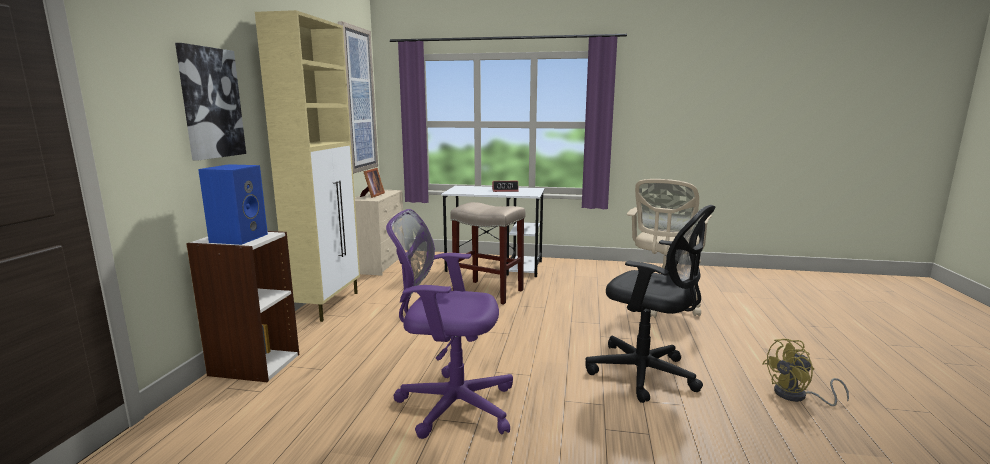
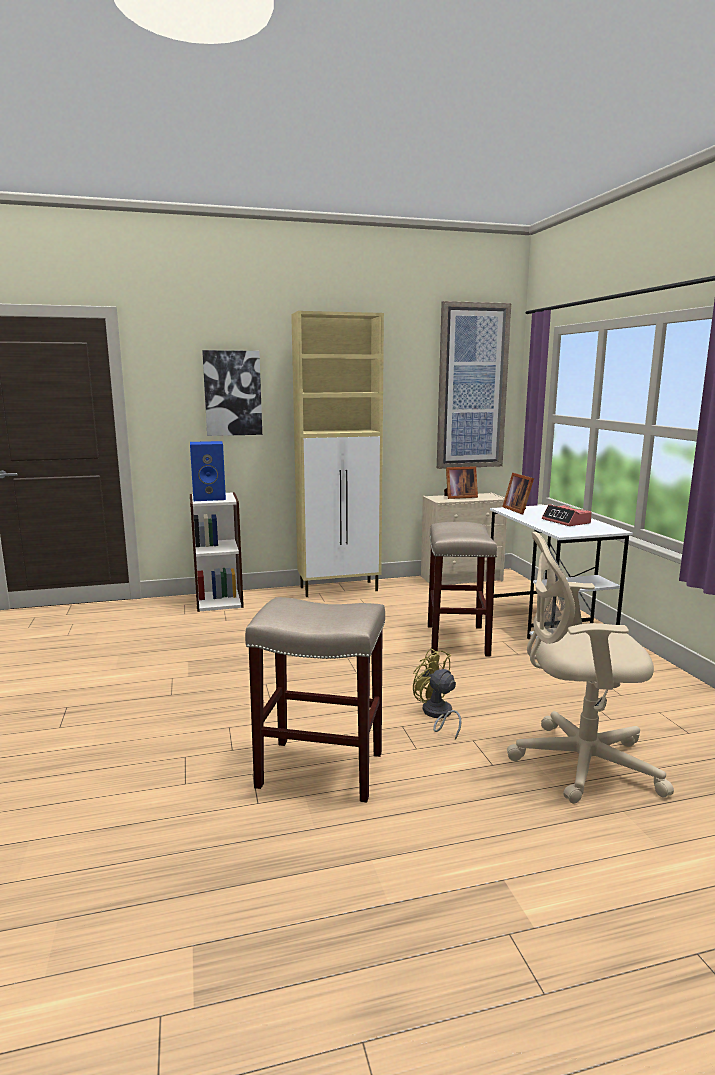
camera: 65 degrees right, 0 degrees up
(451, 404) = (196, 677): purple office chair -> none
(459, 191) = (518, 510): none -> picture frame
(646, 374) = (318, 770): black office chair -> beige stool
(797, 396) = (339, 914): yellow fan -> yellow fan (437, 715)

